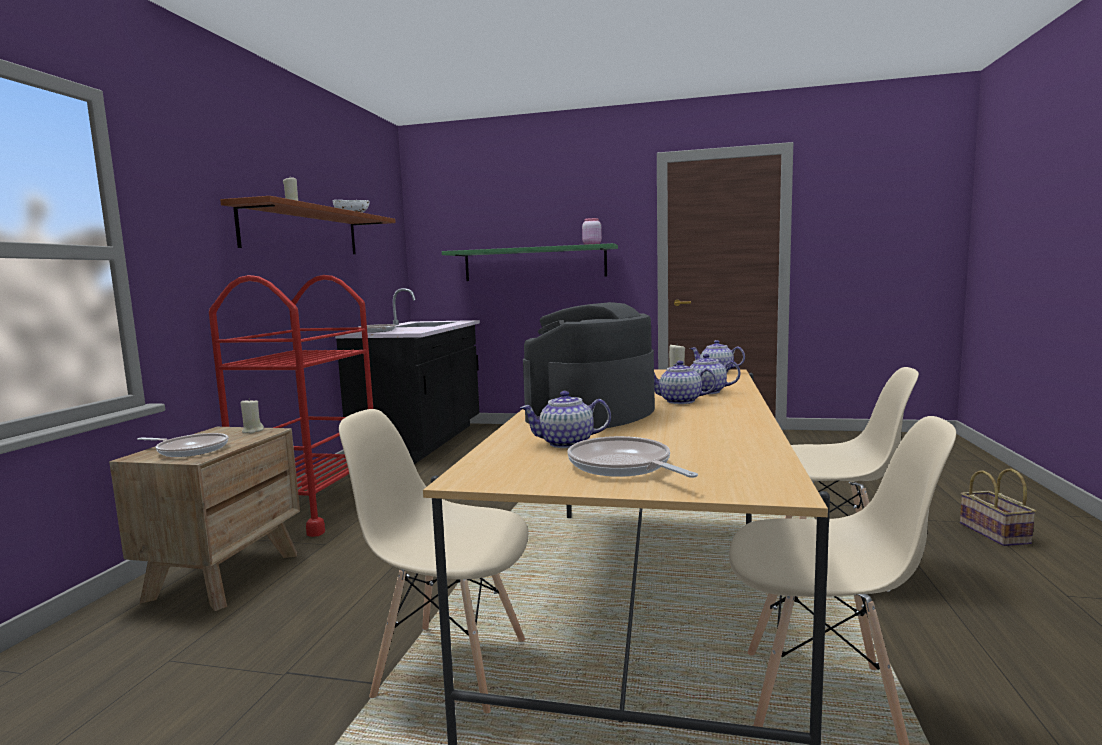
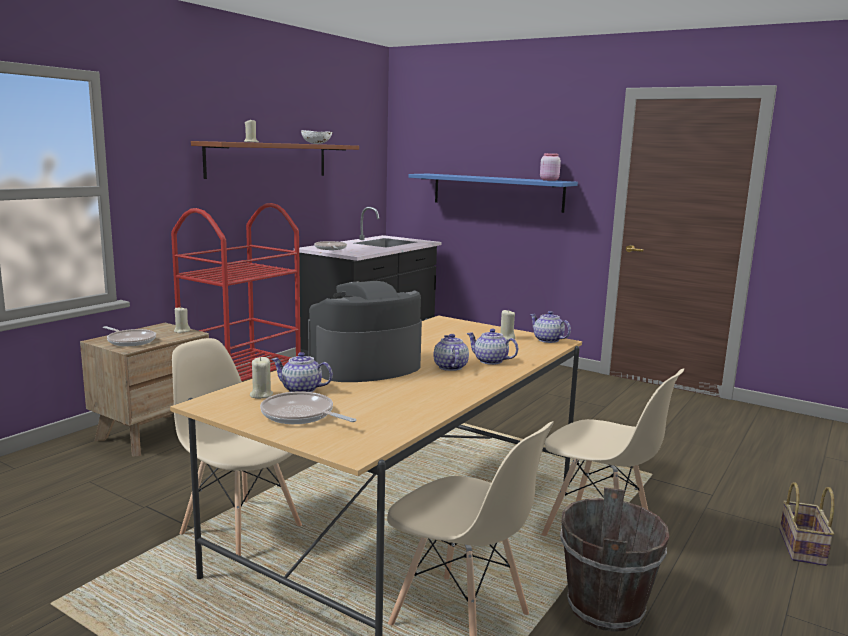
camera: 20 degrees right, 5 degrees up
(527, 456) = (261, 395): none -> beige candle
(534, 263) = (497, 192): green shelf -> blue shelf
(623, 466) = (300, 415): frying pan -> frying pan turned 45 degrees counterclockwise
(679, 401) = (450, 367): teapot -> teapot turned 45 degrees clockwise
(931, 637) = (606, 608): none -> brown bucket

